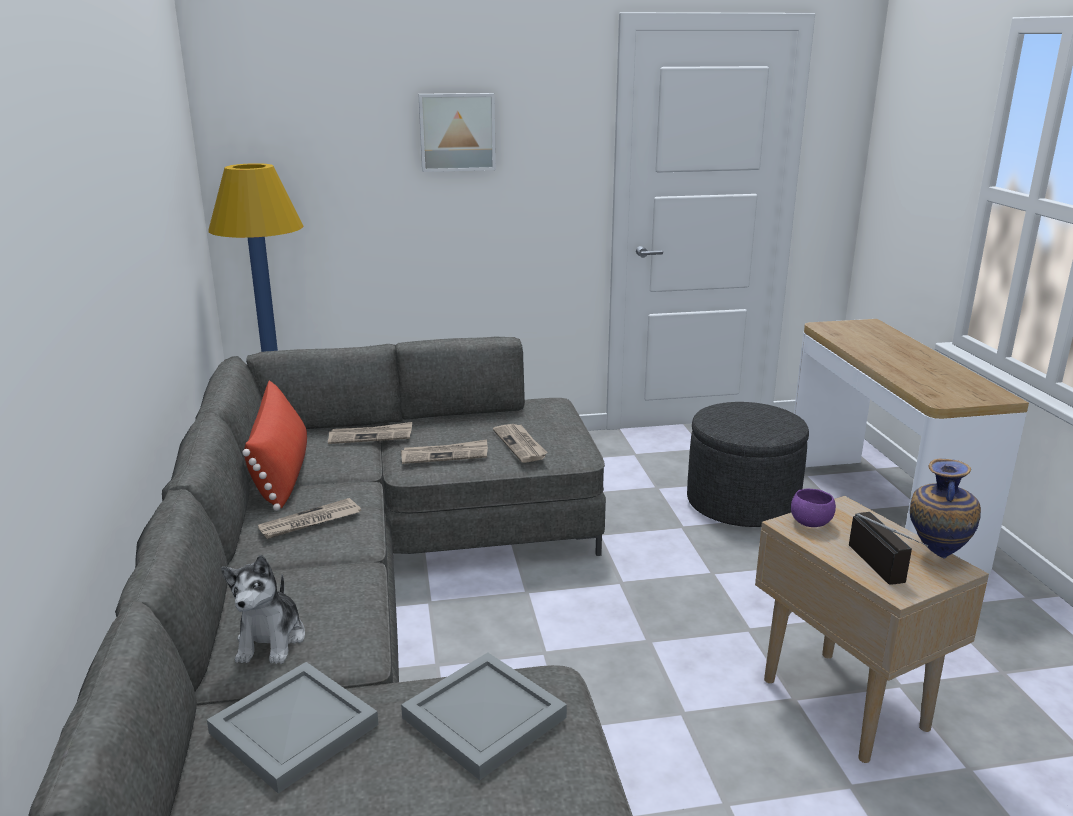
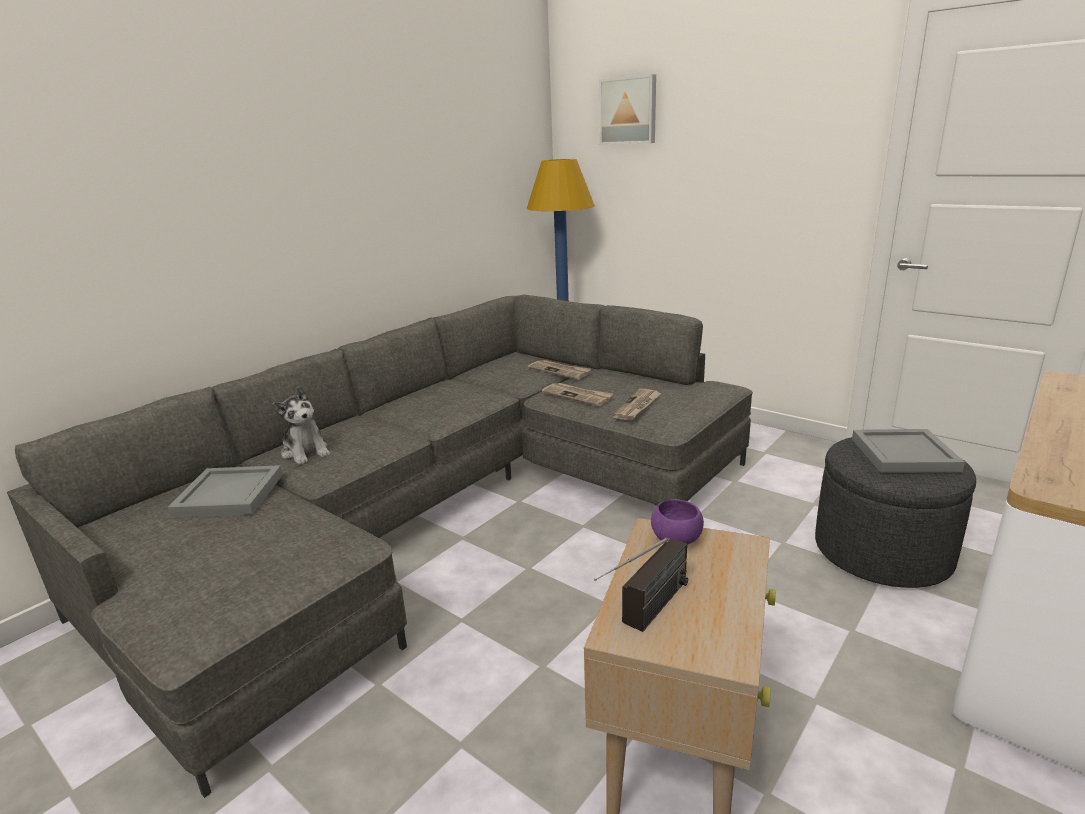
camera: 50 degrees right, 0 degrees up
(271, 640) = (306, 452): plush toy -> plush toy turned 90 degrees counterclockwise
(281, 473) = (476, 375): red pillow -> none
(310, 522) = (435, 404): newspaper -> none
(457, 132) = (729, 133): picture -> picture (628, 111)
(481, 717) = (287, 541): grey tray -> grey tray (902, 454)
(935, 555) = (736, 632): vase -> none

